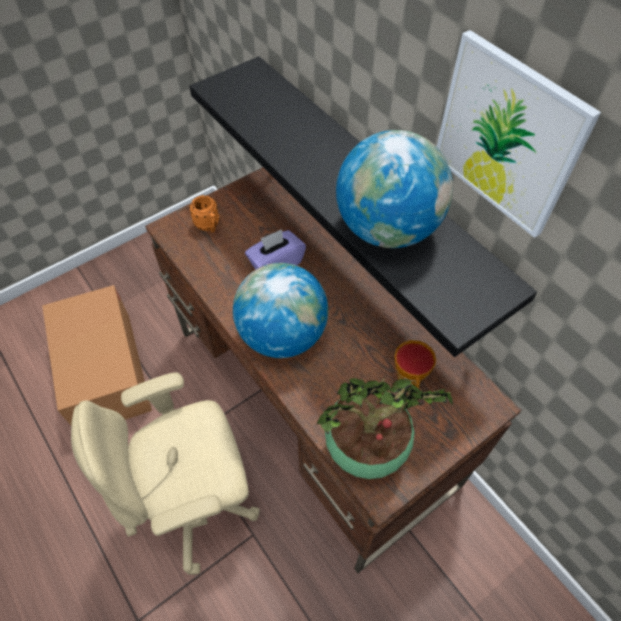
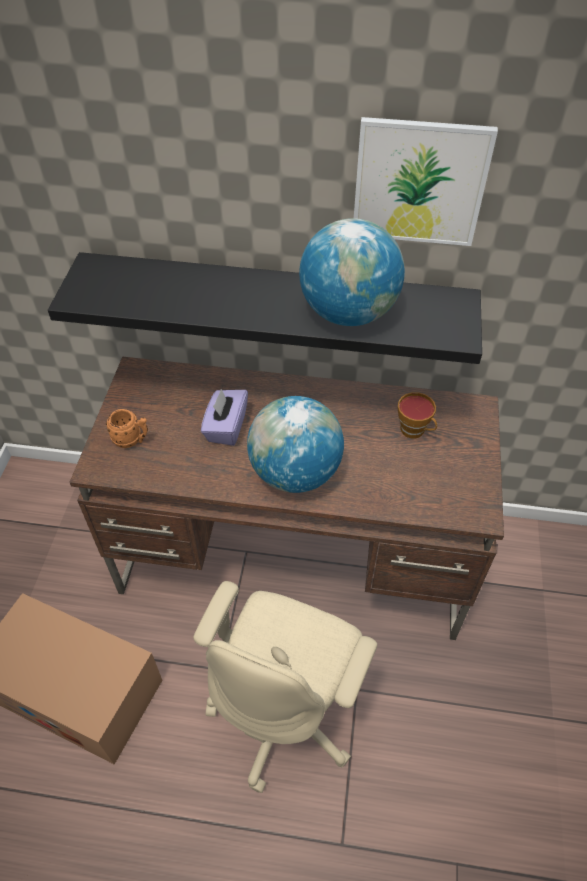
camera: 45 degrees left, 5 degrees down
(368, 448) = (442, 496): potted plant -> none

